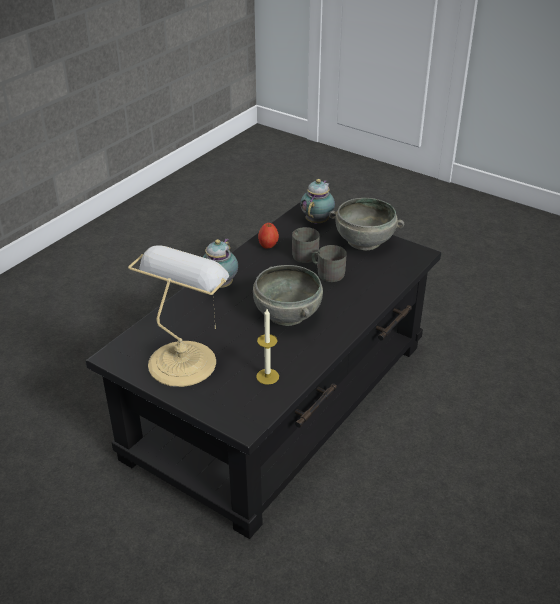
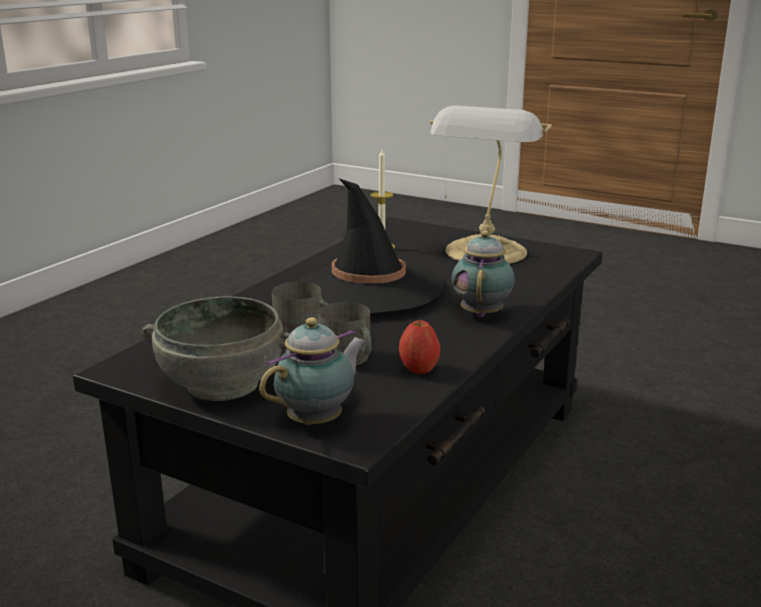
camera: 175 degrees right, 15 degrees down
(286, 314) = (368, 290): grey bowl -> black hat
(318, 221) = (318, 420): teapot -> teapot turned 150 degrees counterclockwise

